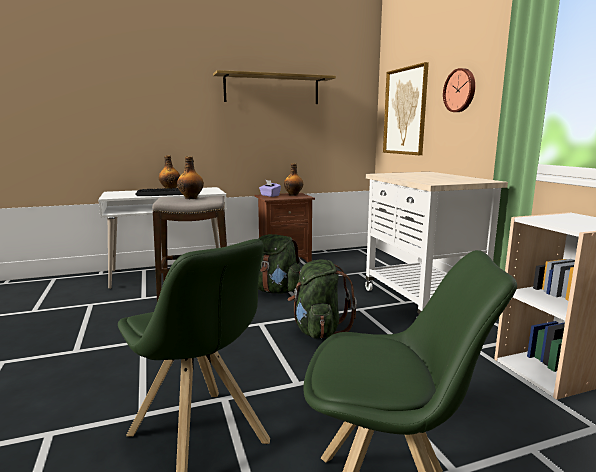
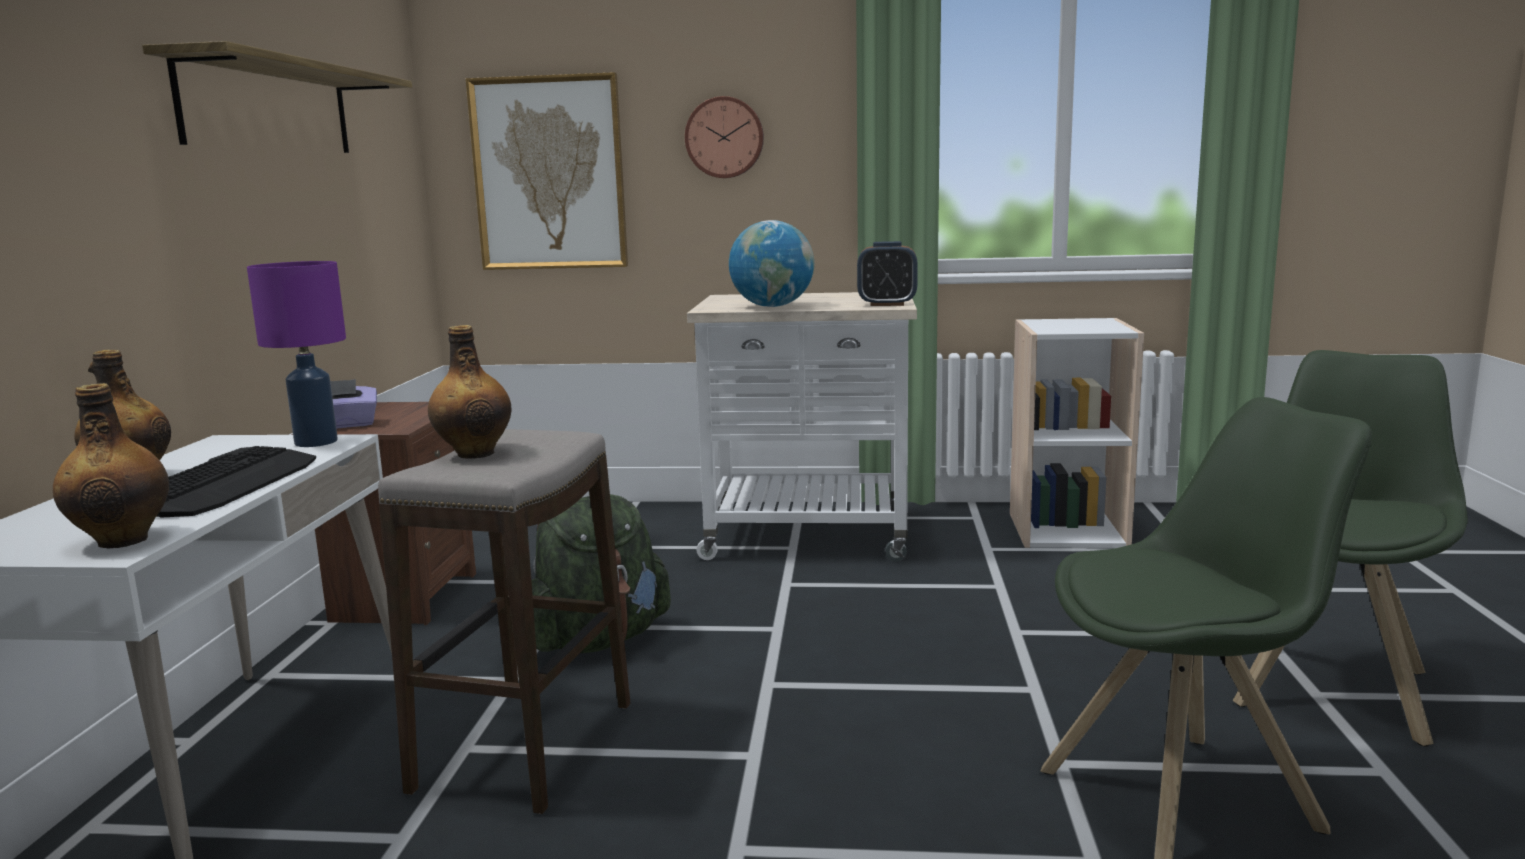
camera: 65 degrees left, 0 degrees up
(212, 192) = (314, 442): none -> purple table lamp
(293, 195) = (389, 409): bottle -> bottle (123, 540)
(318, 330) = (847, 635): green backpack -> none
(401, 176) = (772, 306): none -> globe
(438, 182) = (887, 304): none -> alarm clock

